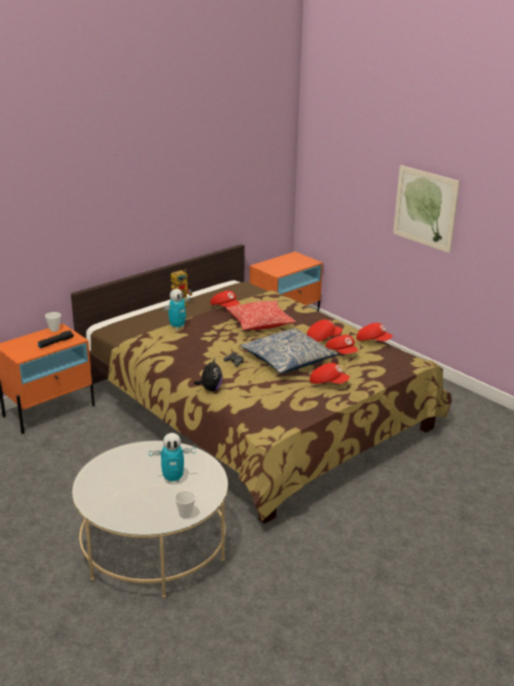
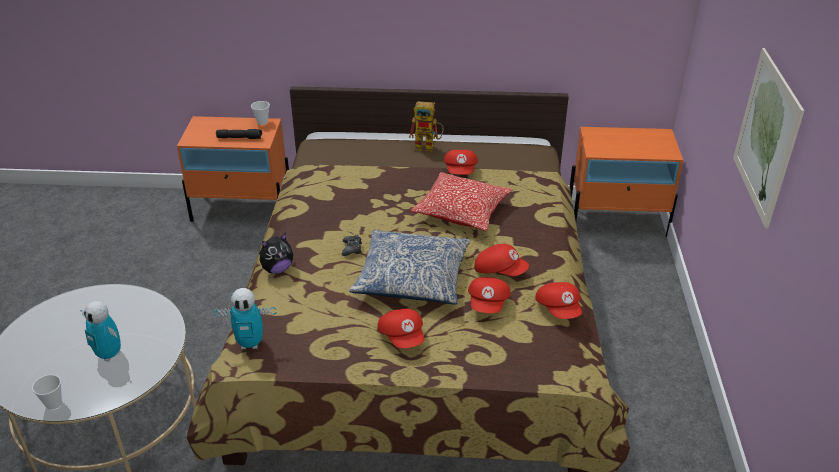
camera: 45 degrees right, 10 degrees up
(177, 326) = (373, 172): toy robot -> toy robot (250, 343)

